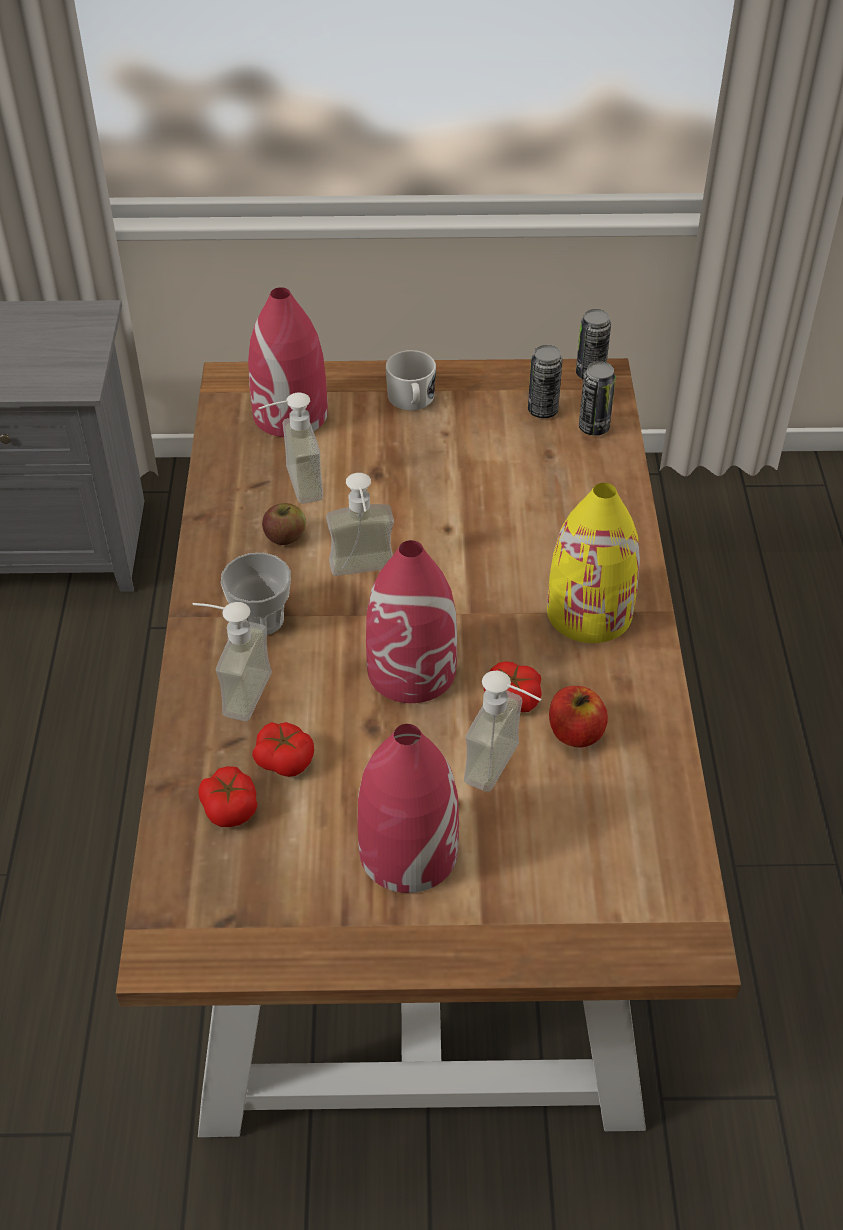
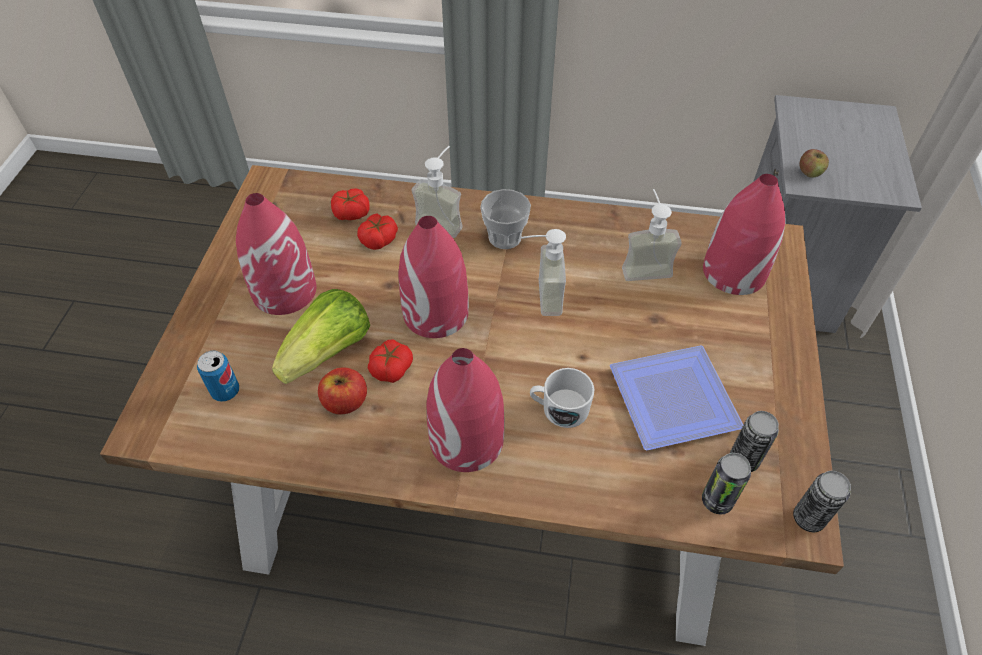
camera: 100 degrees right, 5 degrees up
(285, 537) = (586, 256): apple -> apple (810, 172)
(411, 400) = (756, 356): white mug -> white mug (559, 408)
(488, 454) = (678, 402): none -> plate
(505, 768) = (329, 352): soap dispenser -> lettuce
(590, 612) = (466, 440): yellow vase -> red vase
(600, 868) = (225, 391): none -> can

